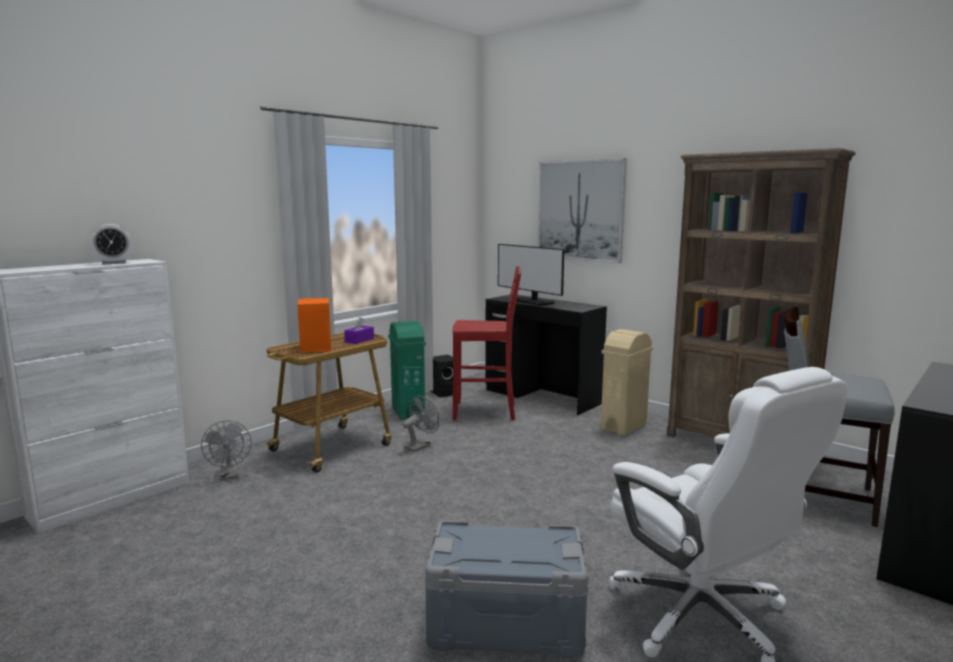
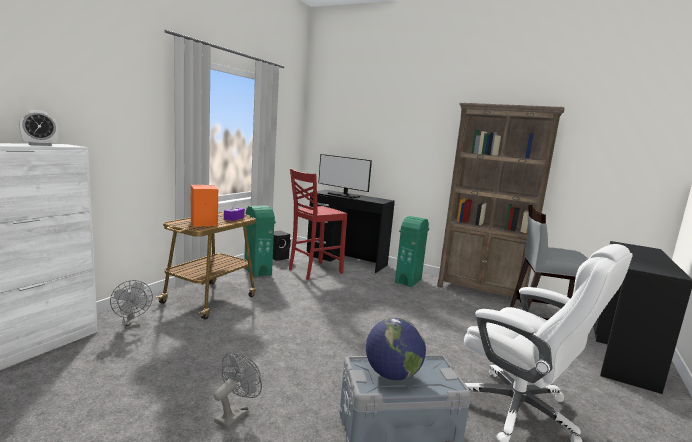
camera: 15 degrees left, 0 degrees up
(420, 446) = (277, 297): grey fan -> grey fan (235, 414)
(486, 412) = (313, 271): red chair -> red chair turned 150 degrees clockwise
(489, 547) = (392, 375): none -> globe
(580, 210) = (379, 135): picture -> none
(624, 427) = (408, 281): beige trash can -> green trash can

